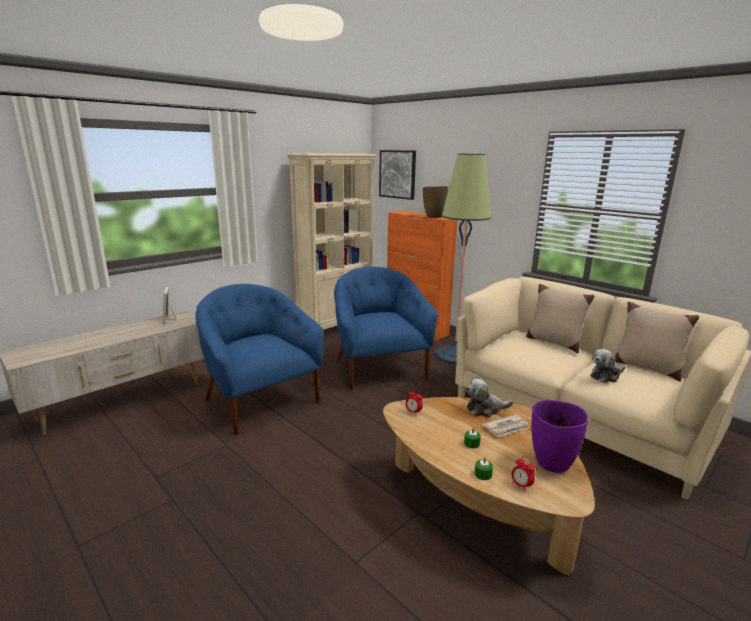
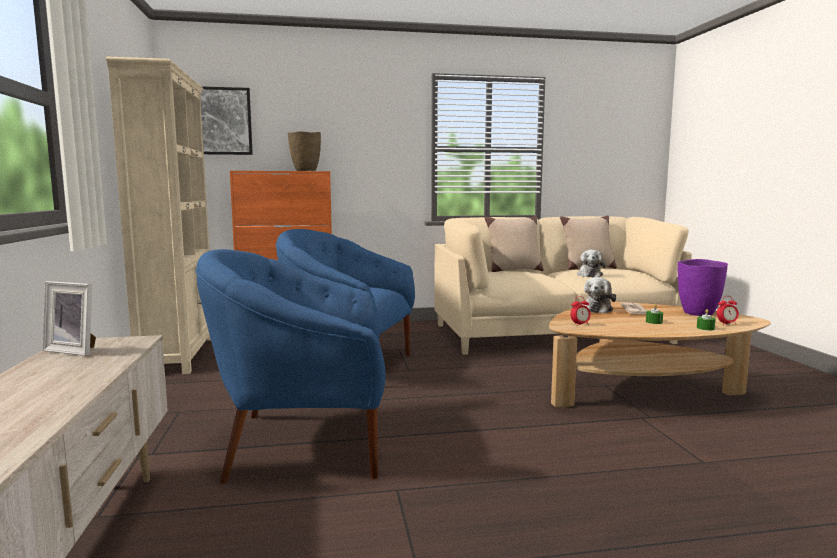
camera: 55 degrees left, 10 degrees down
(455, 355) = (382, 334): floor lamp -> none

